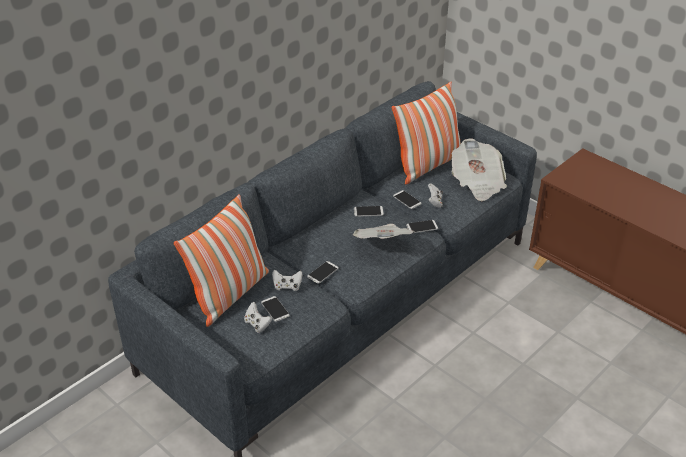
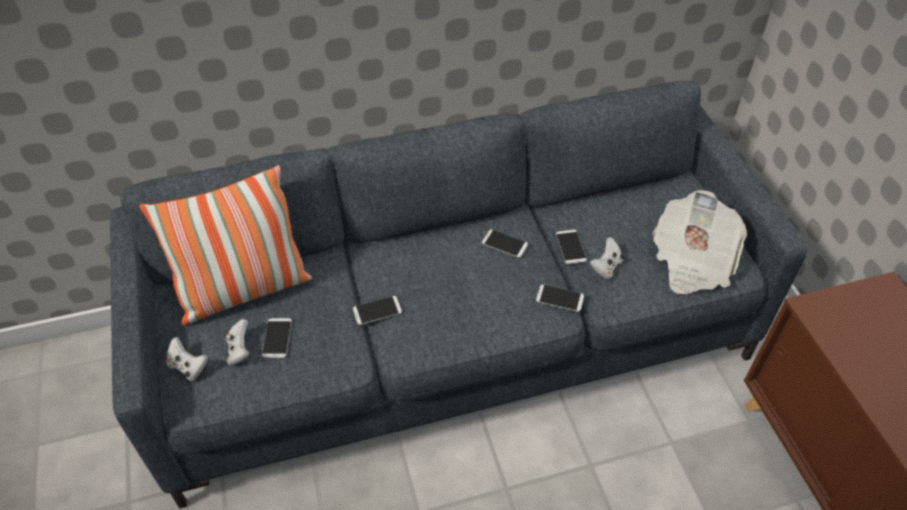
camera: 30 degrees right, 10 degrees up
(287, 286) = (318, 311): white game controller -> white game controller (188, 367)
(383, 244) = (485, 303): newspaper -> none
(428, 165) = (639, 205): pillow -> none

